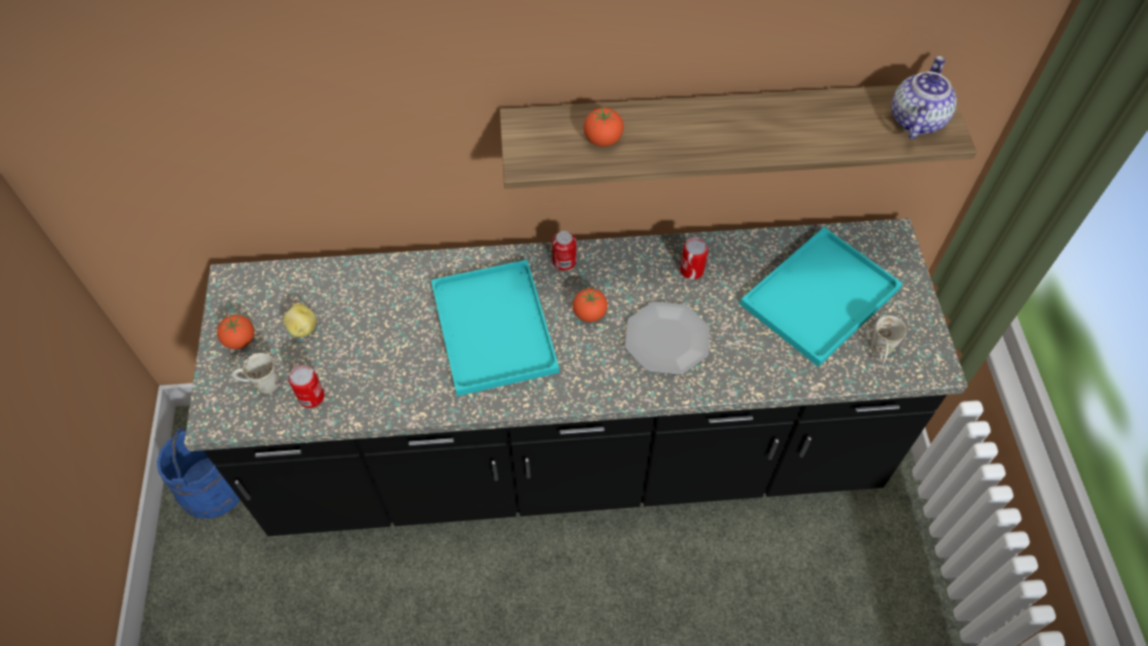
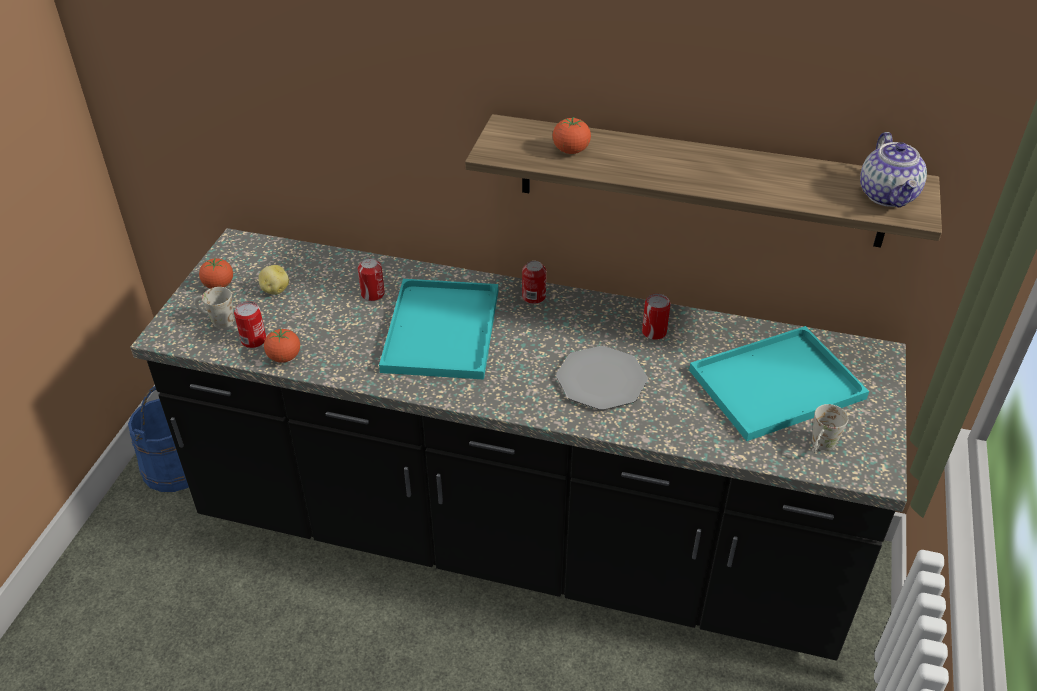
camera: 20 degrees right, 15 degrees down
(405, 304) = (372, 294): none -> can
(589, 314) = (536, 341): tomato -> tomato (284, 357)
(916, 119) = (888, 196): teapot -> teapot turned 135 degrees clockwise

